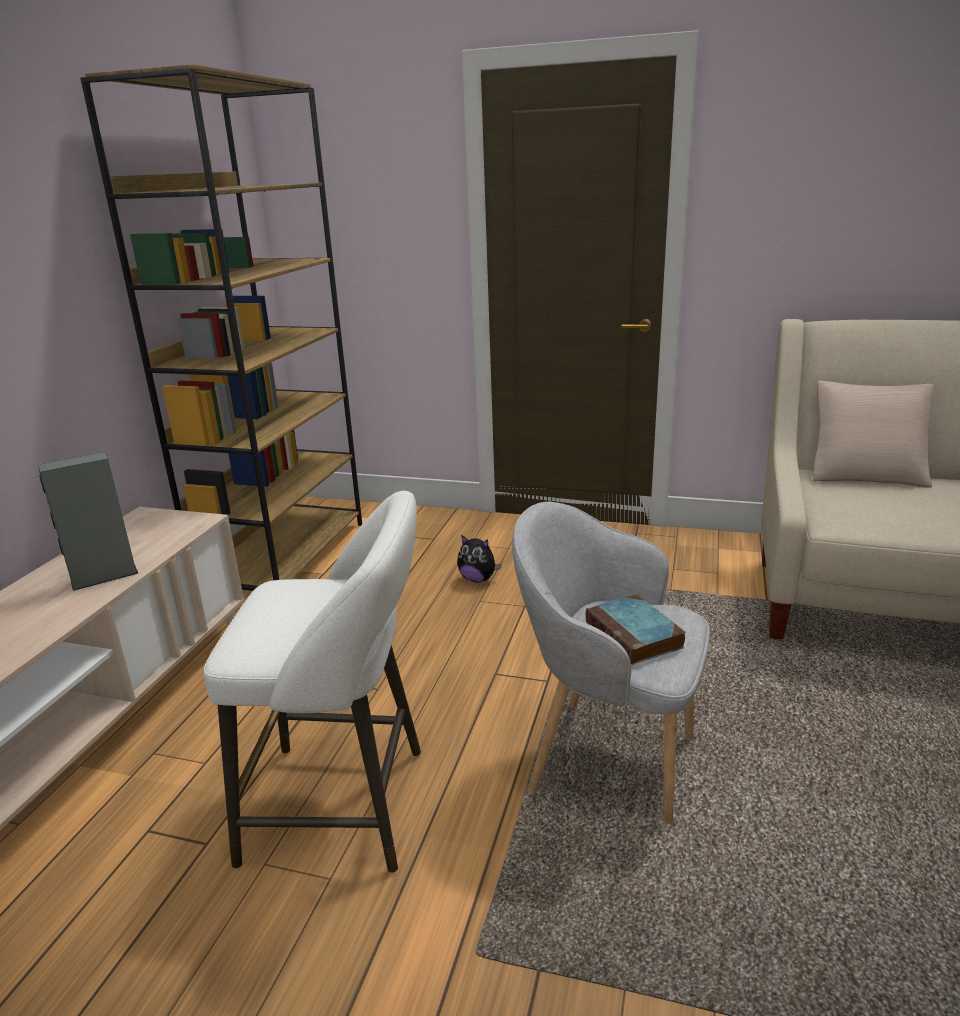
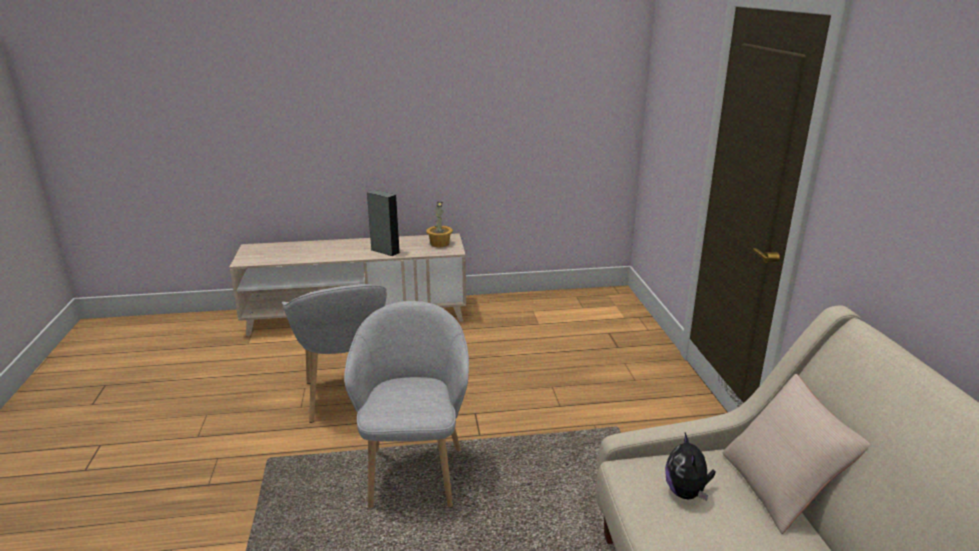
camera: 65 degrees right, 0 degrees up
(155, 526) = (440, 243): none -> potted plant
(285, 556) = (546, 306): brown bookcase -> none
(347, 806) = (345, 397): white stool -> grey armchair
(478, 579) = (579, 379): plush toy -> plush toy (686, 493)
(635, 636) = (405, 399): book -> none

